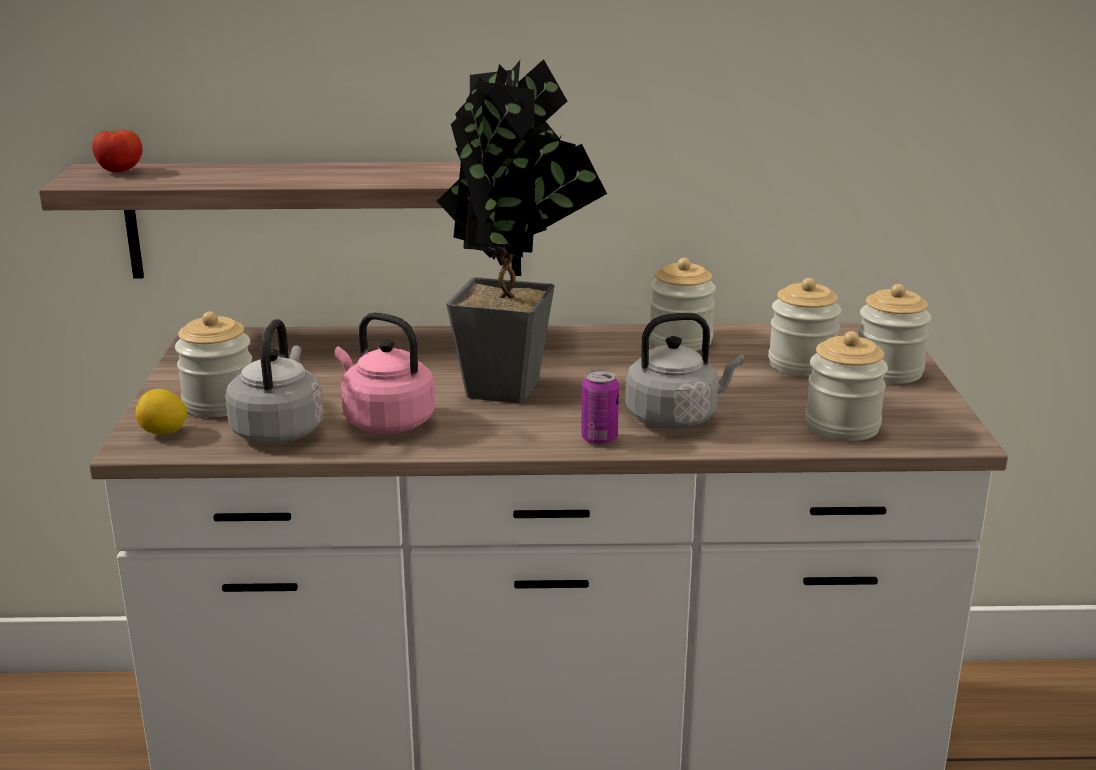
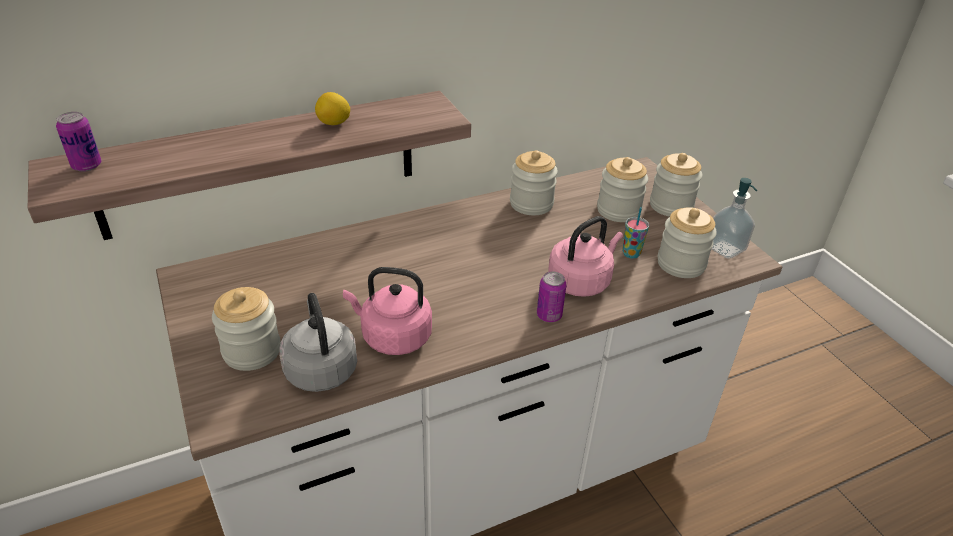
camera: 25 degrees left, 15 degrees up
(120, 171) = (87, 166): tomato -> can
(164, 433) = (230, 398): lemon -> lemon (334, 124)
(513, 384) = (454, 273): potted plant -> none
(676, 418) = (581, 281): grey kettle -> pink kettle
(776, 405) = (631, 254): none -> cup
(929, 423) = (725, 248): none -> soap dispenser

